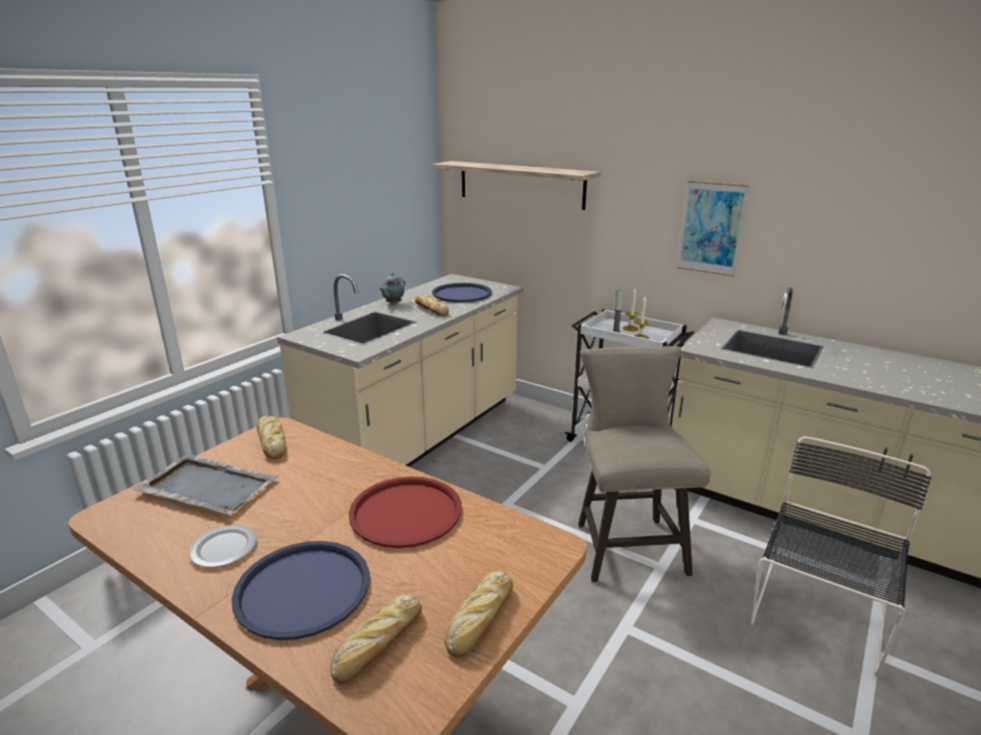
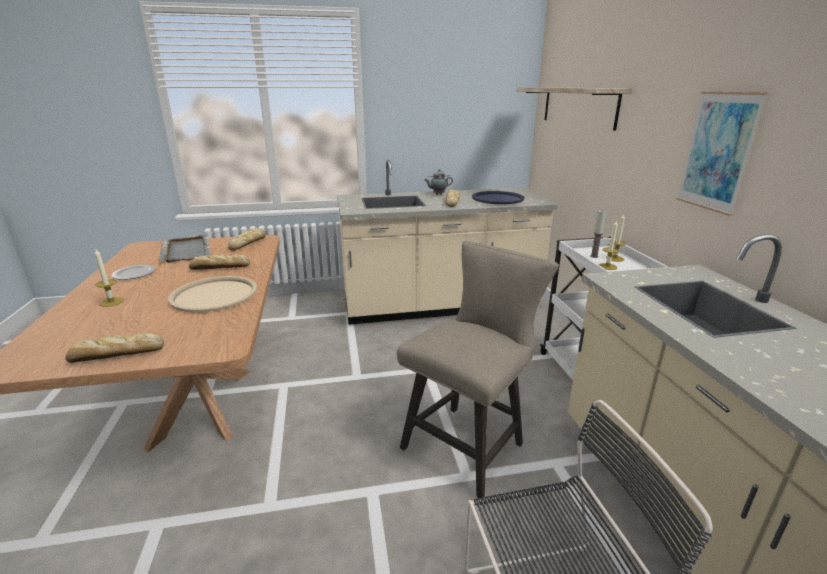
camera: 45 degrees right, 0 degrees up
(302, 589) = (111, 302): blue tray -> candle
(377, 644) = (71, 337): bread -> bread (219, 267)
(406, 512) = (214, 295): red tray -> beige tray

